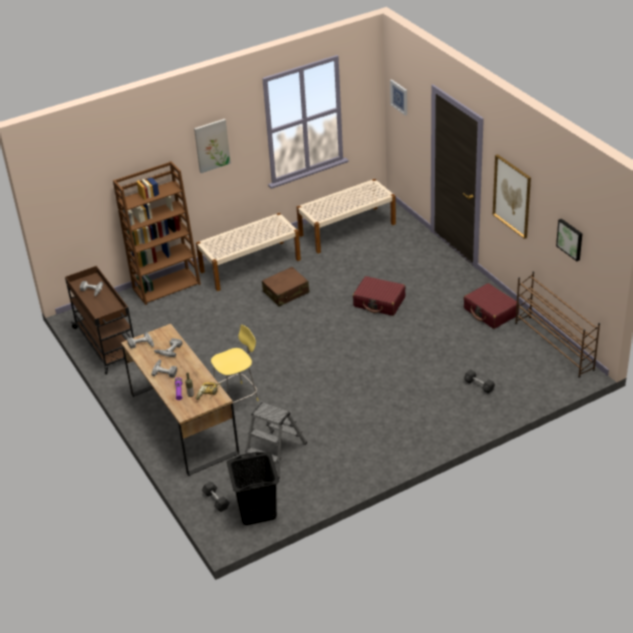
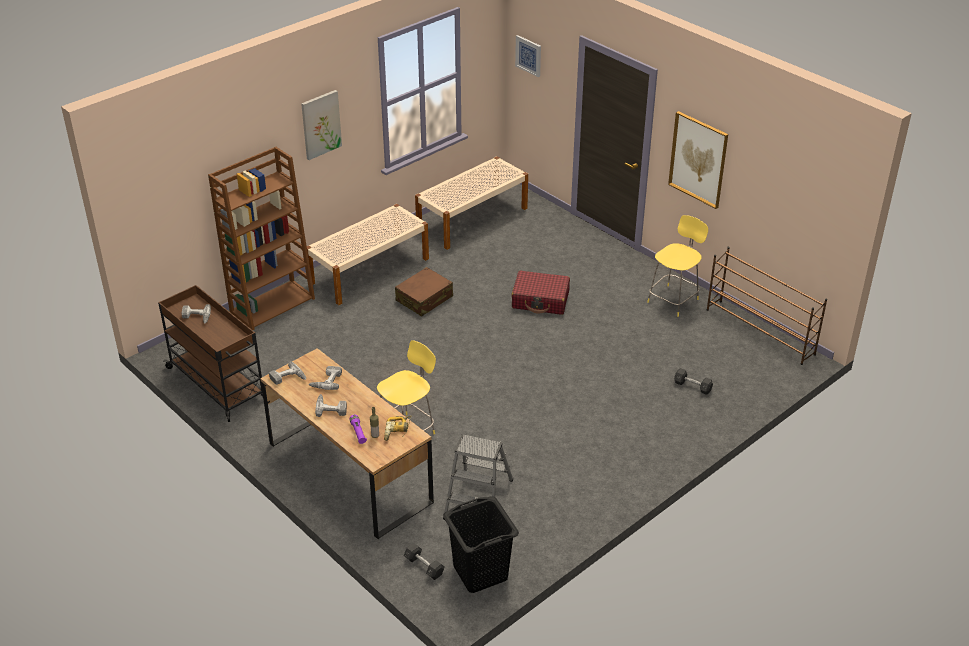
camera: 15 degrees left, 0 degrees up
(490, 312) = (674, 300): red suitcase -> yellow stool
(570, 239) = (785, 203): picture -> none

